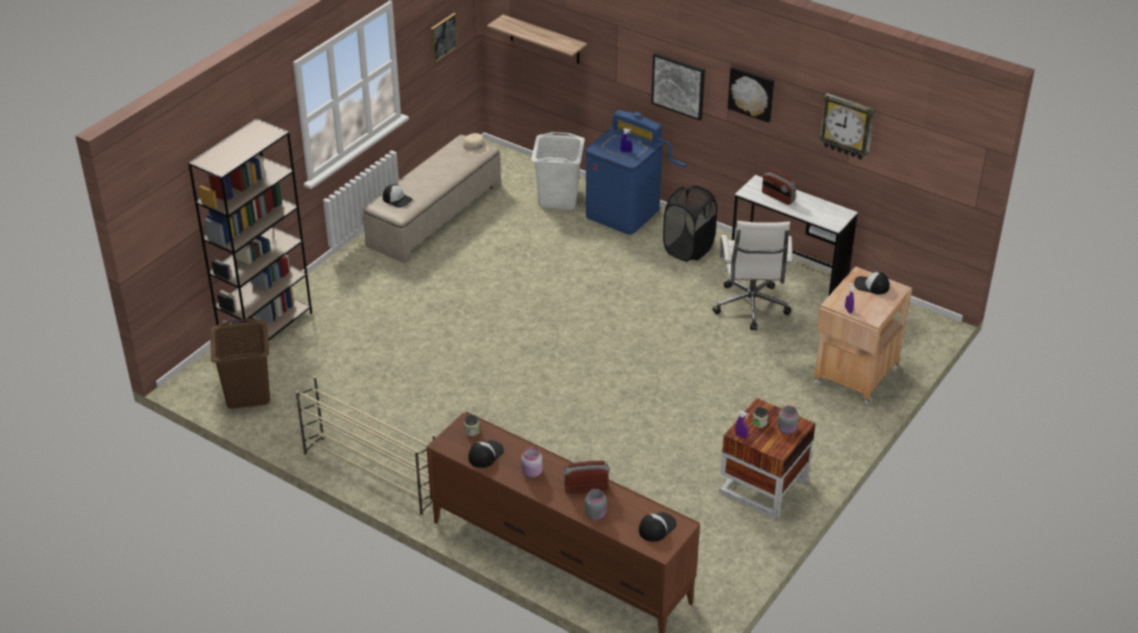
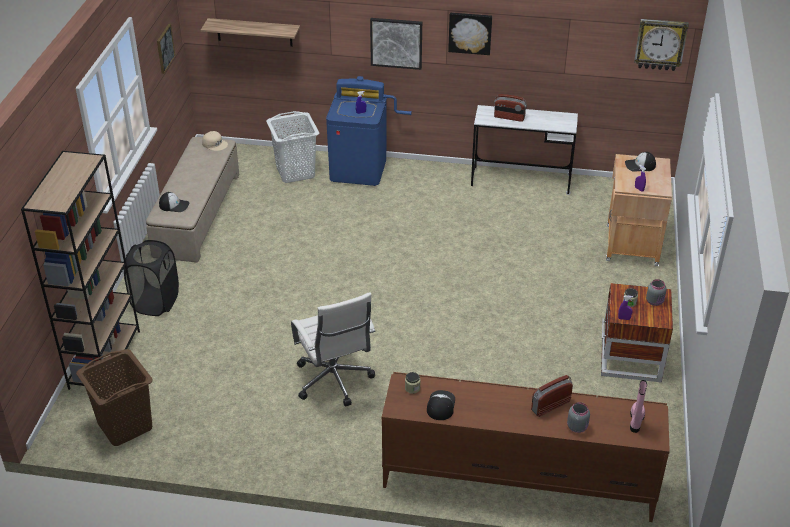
camera: 25 degrees left, 0 degrees up
(370, 476) = (295, 464): beige shoe rack -> none
(531, 473) = (494, 409): pink jar -> none
(657, 527) = (636, 420): cap -> pink boot
(688, 249) = (430, 184): black laundry basket -> black laundry basket (156, 302)
(751, 308) = (514, 217): white office chair -> white office chair (335, 382)
(847, 126) = (565, 40): wall clock -> wall clock (660, 44)

